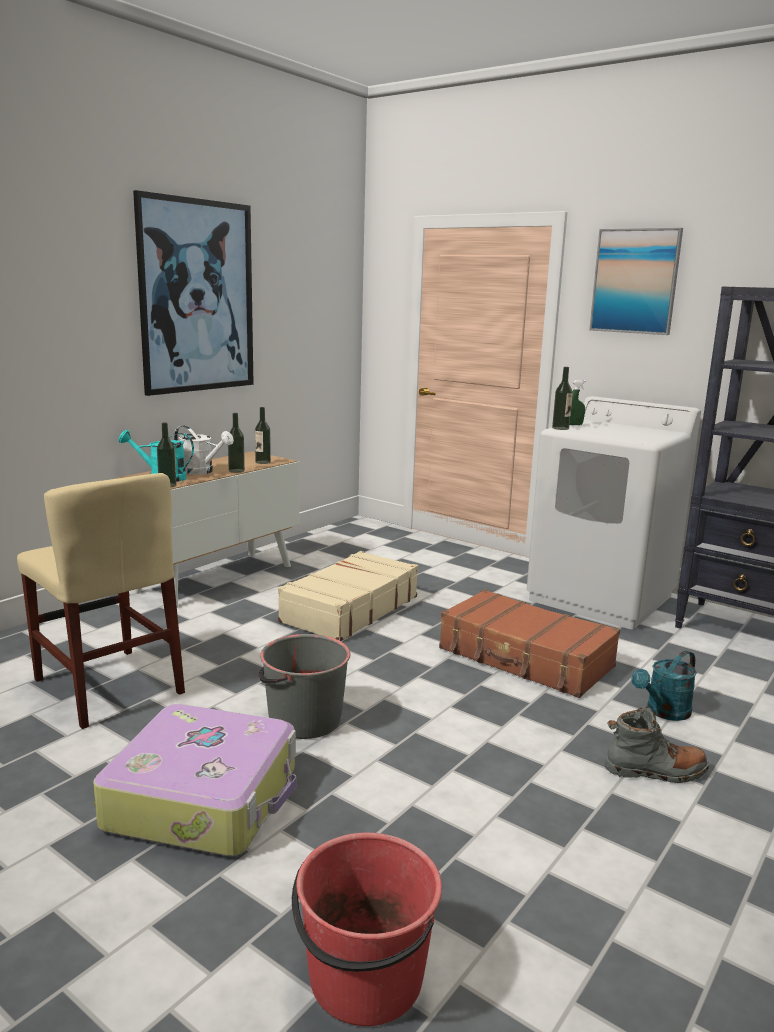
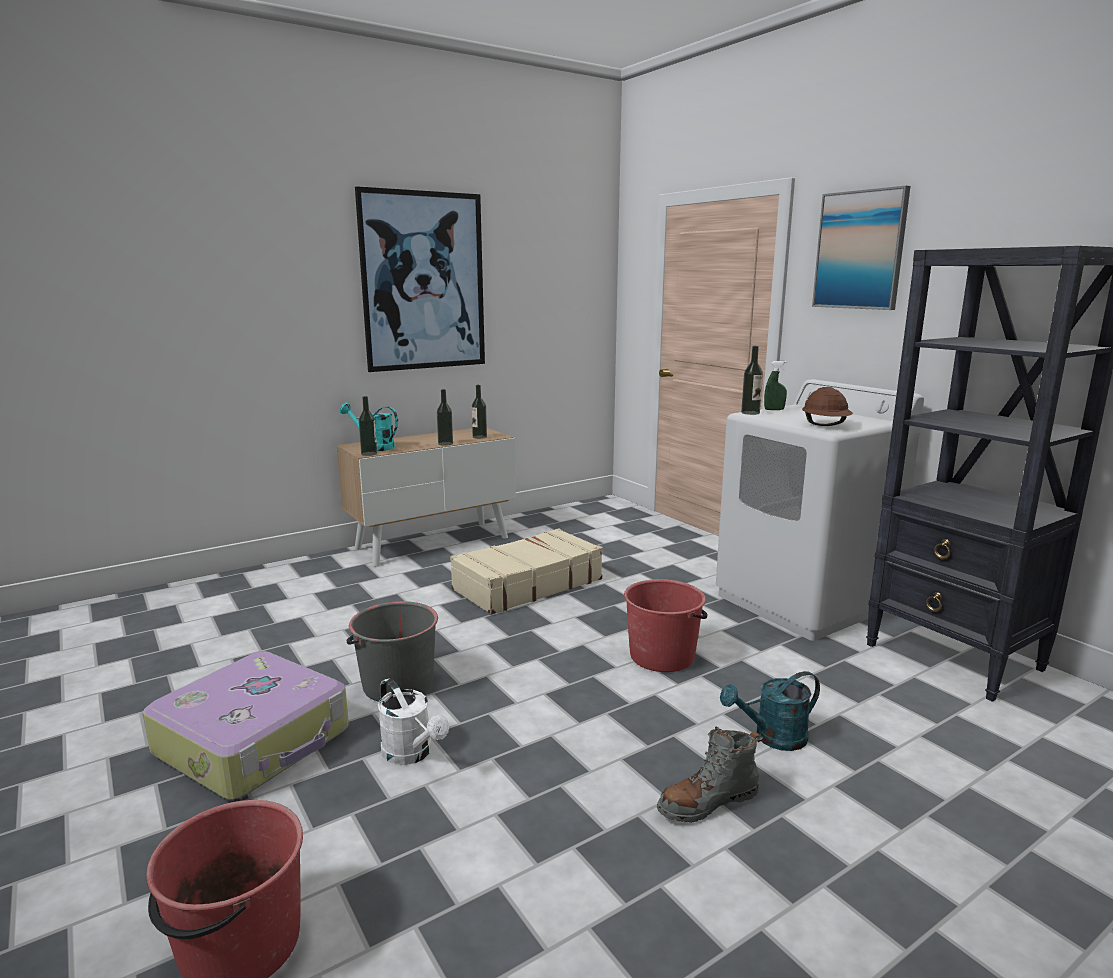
camera: 20 degrees right, 0 degrees up
(108, 686) = (266, 628): beige chair -> none
(201, 471) = (414, 443): white watering can -> white watering can (412, 754)
(525, 658) = (662, 656): brown suitcase -> red bucket
(638, 438) = (825, 426): none -> brown hard hat
(655, 771) = (708, 802): grey boot -> grey boot turned 135 degrees clockwise

